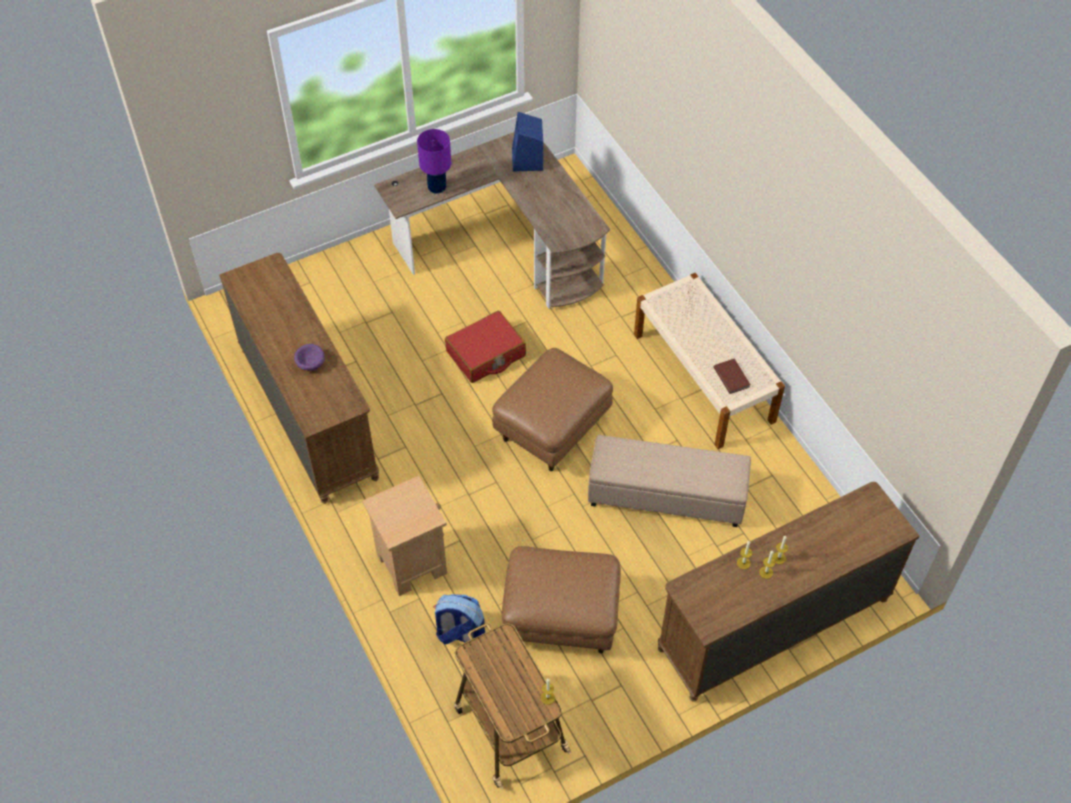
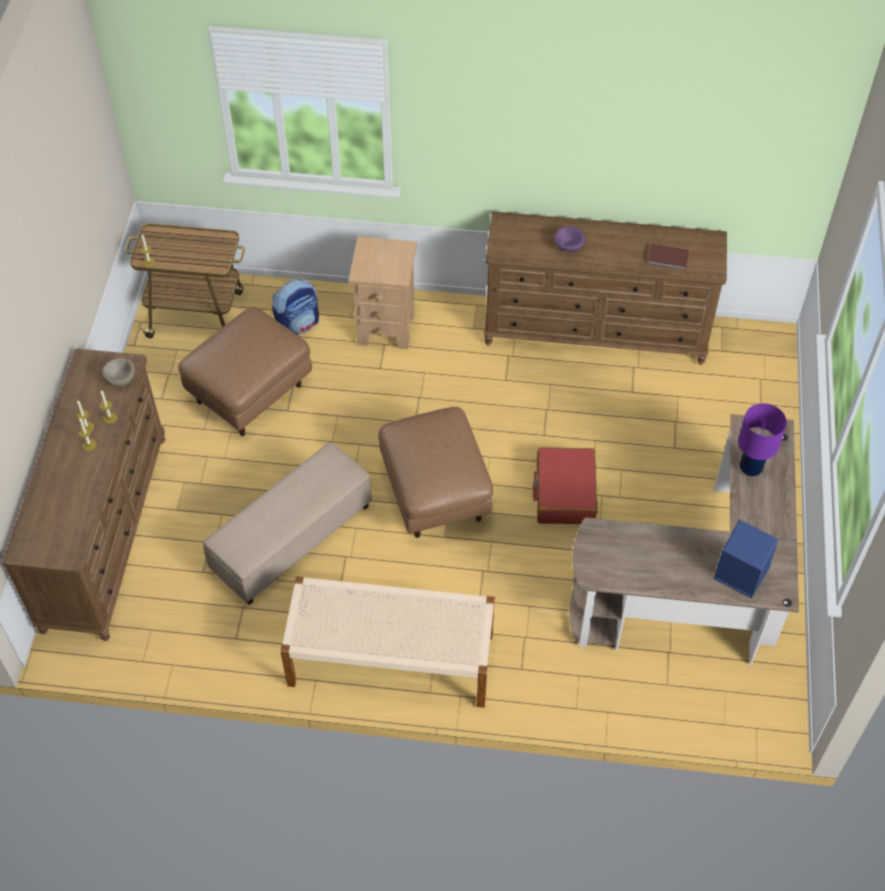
camera: 125 degrees right, 0 degrees up
(702, 584) = (121, 378): none -> beige bowl
(732, 376) = (329, 612): brown book -> brown book (668, 259)

